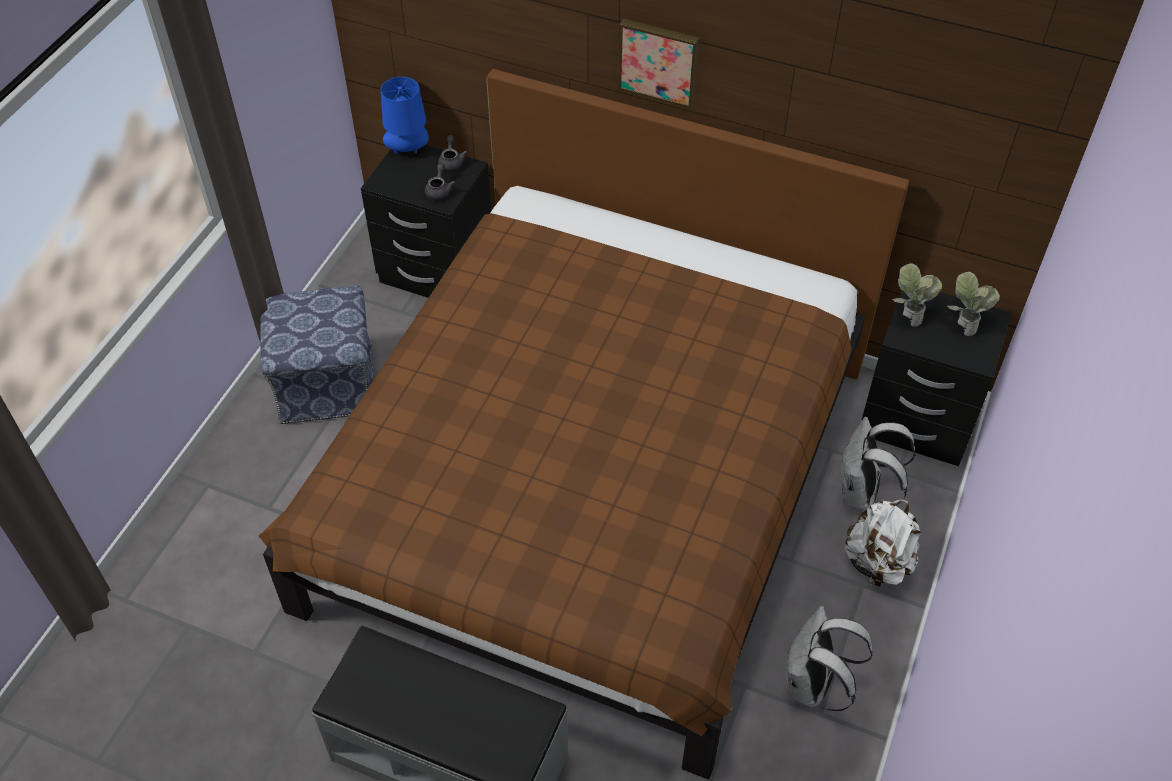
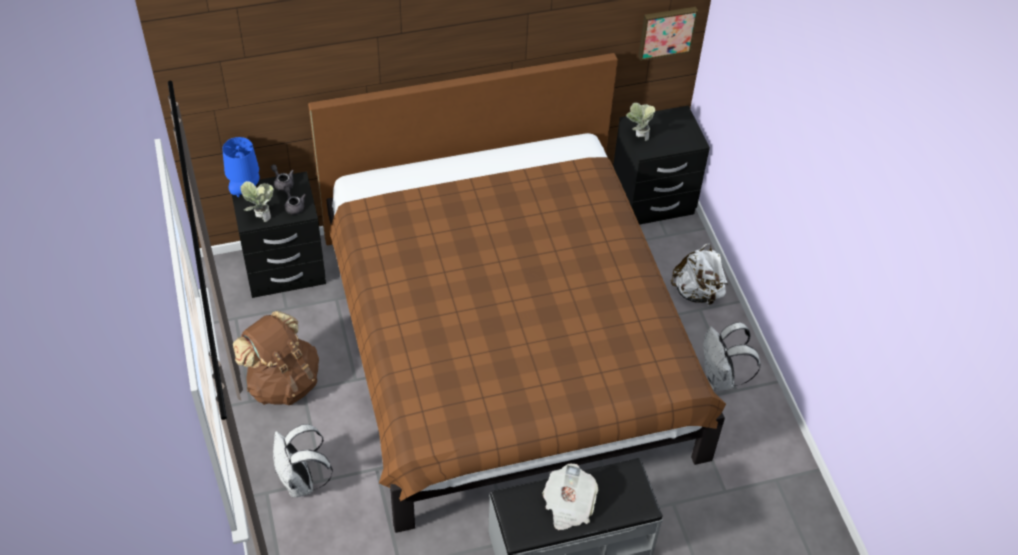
camera: 40 degrees left, 0 degrees up
(328, 383) = (282, 382): ottoman -> brown backpack
(427, 703) = (568, 505): none -> newspaper
(659, 61) = (434, 47): picture -> picture (666, 31)
(862, 494) = (658, 259): white backpack -> white backpack (301, 482)
(962, 325) = (670, 126): potted plant -> potted plant (259, 216)

